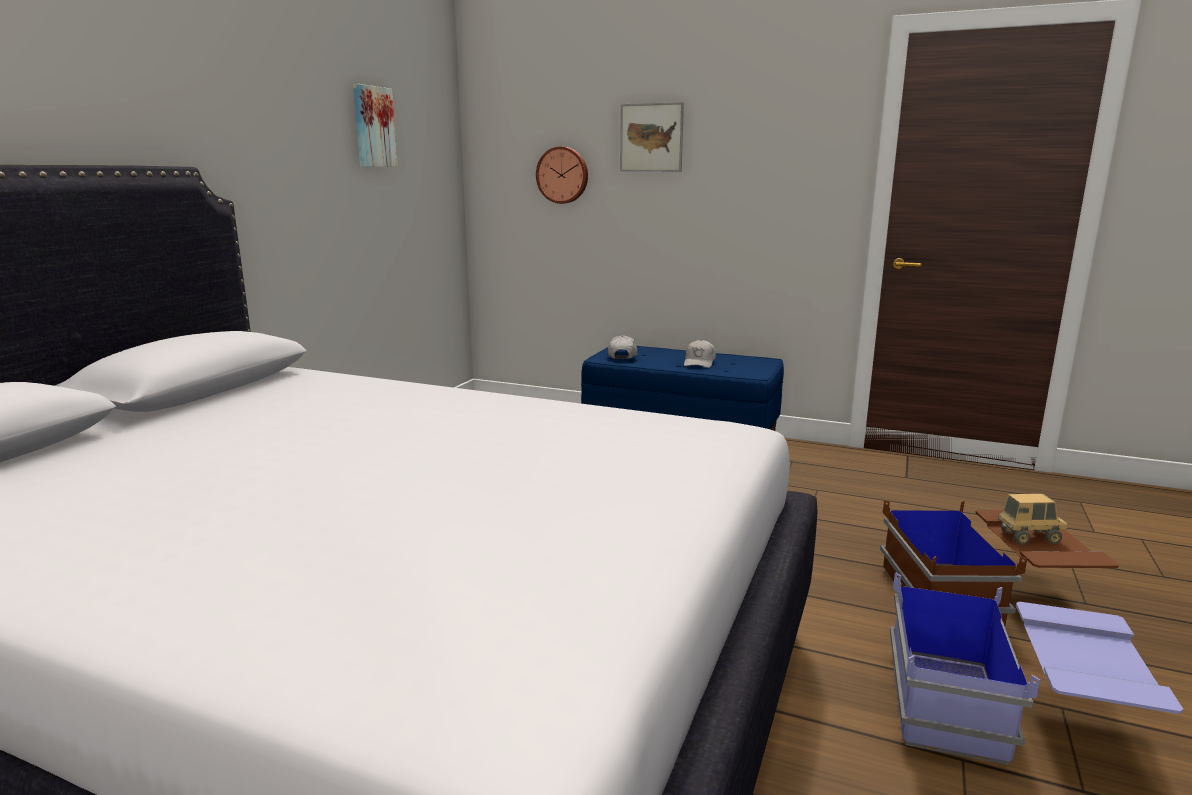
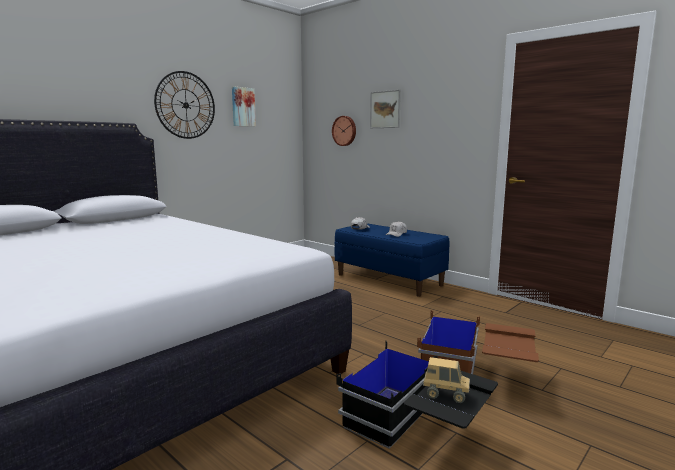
camera: 20 degrees right, 5 degrees down
(277, 124) = (185, 105): none -> wall clock
(1006, 717) = (416, 429): blue storage box -> black storage box
(1029, 538) = (503, 341): toy truck -> toy truck (445, 395)

